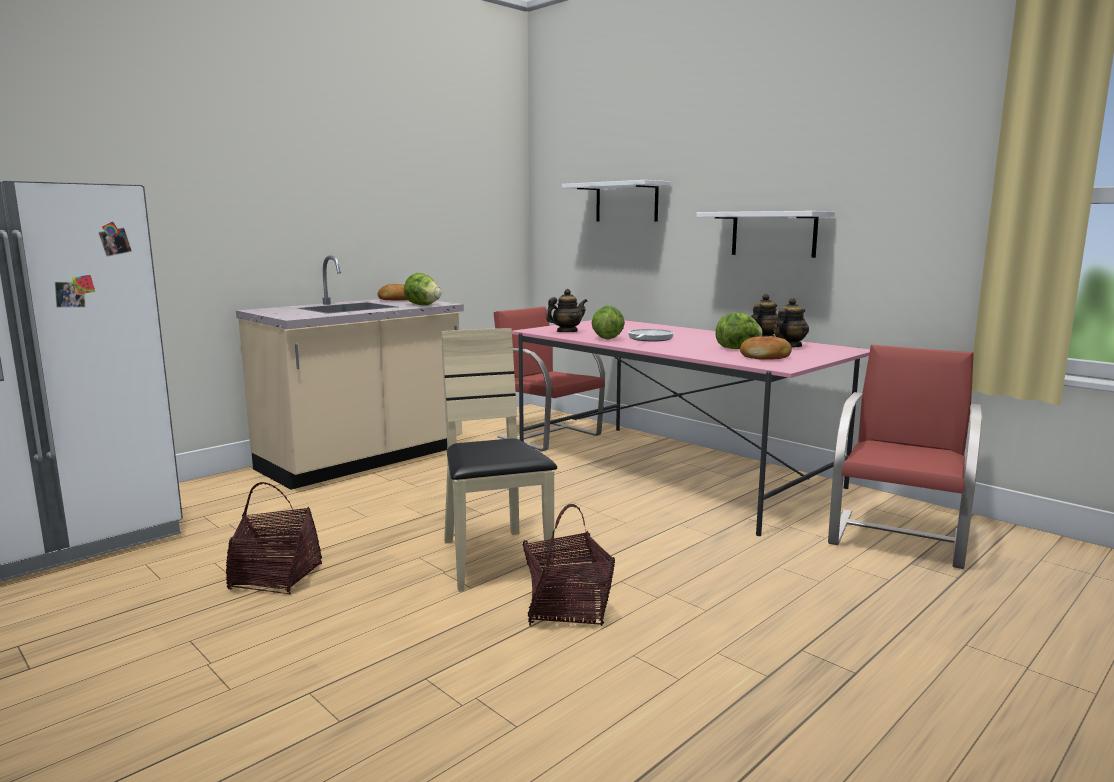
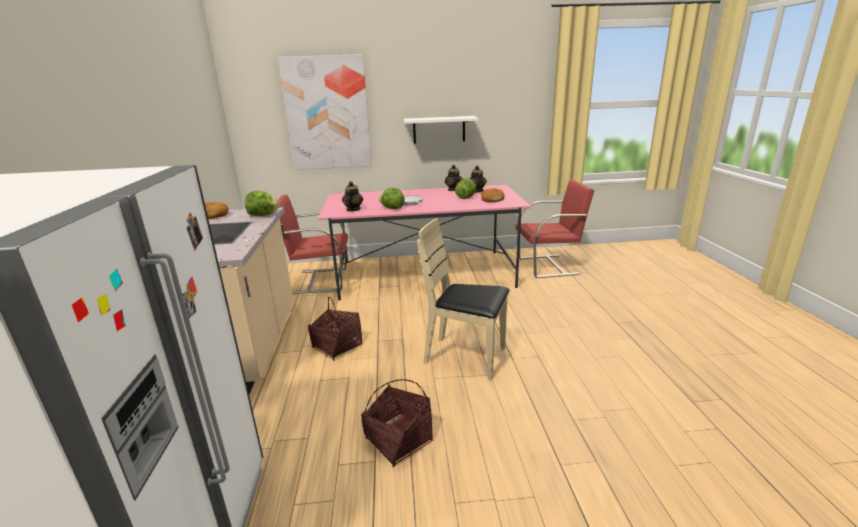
camera: 50 degrees left, 10 degrees up
(567, 608) = (539, 356): basket -> basket (337, 346)
(626, 202) = (327, 114): white shelf -> picture
(899, 537) = (549, 266): red chair -> red chair turned 105 degrees clockwise

